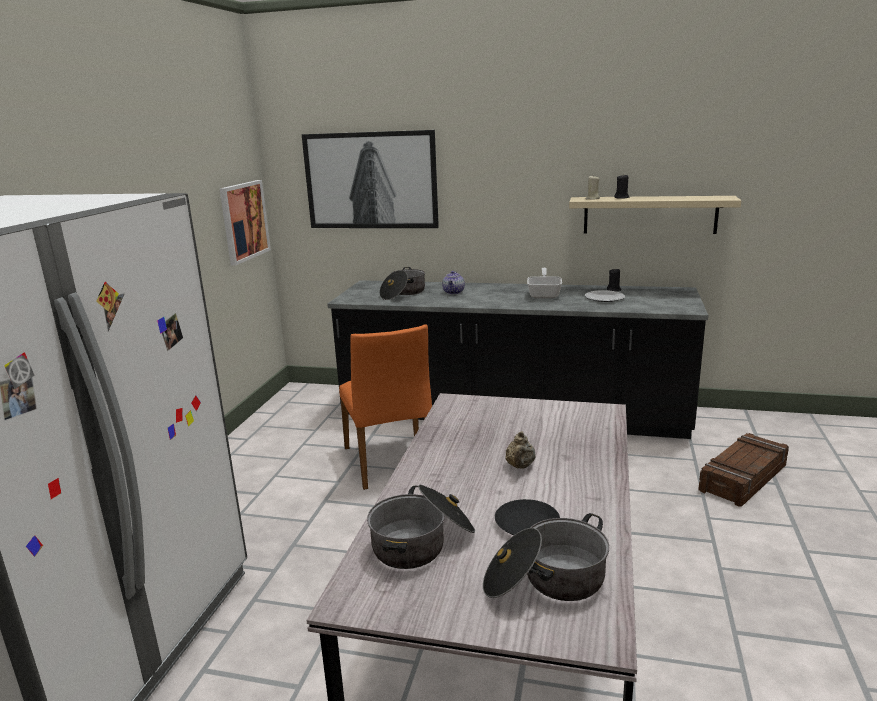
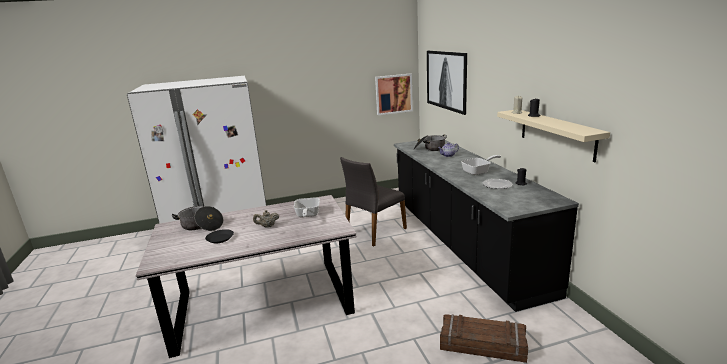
camera: 60 degrees right, 0 degrees up
(391, 461) = (374, 231): orange chair -> grey chair
(511, 425) = (307, 215): none -> frying pan
(545, 581) = (182, 250): cooking pot -> none

